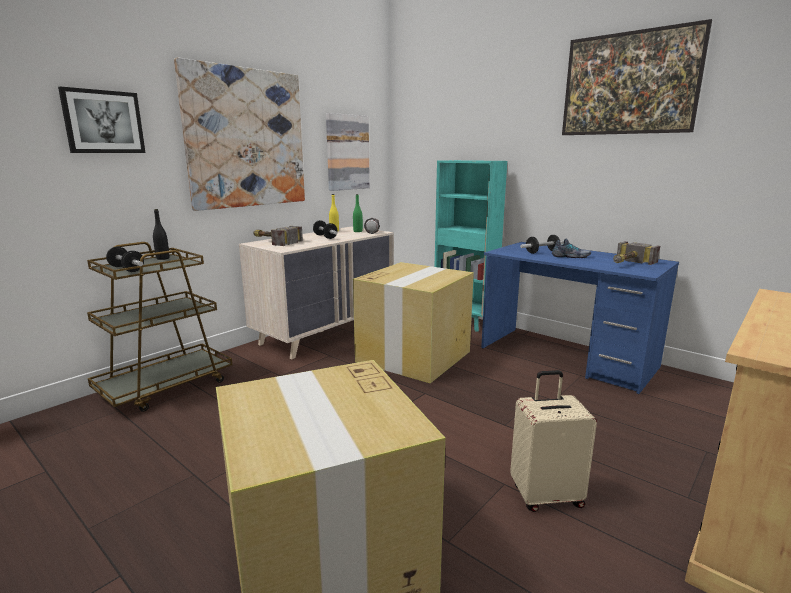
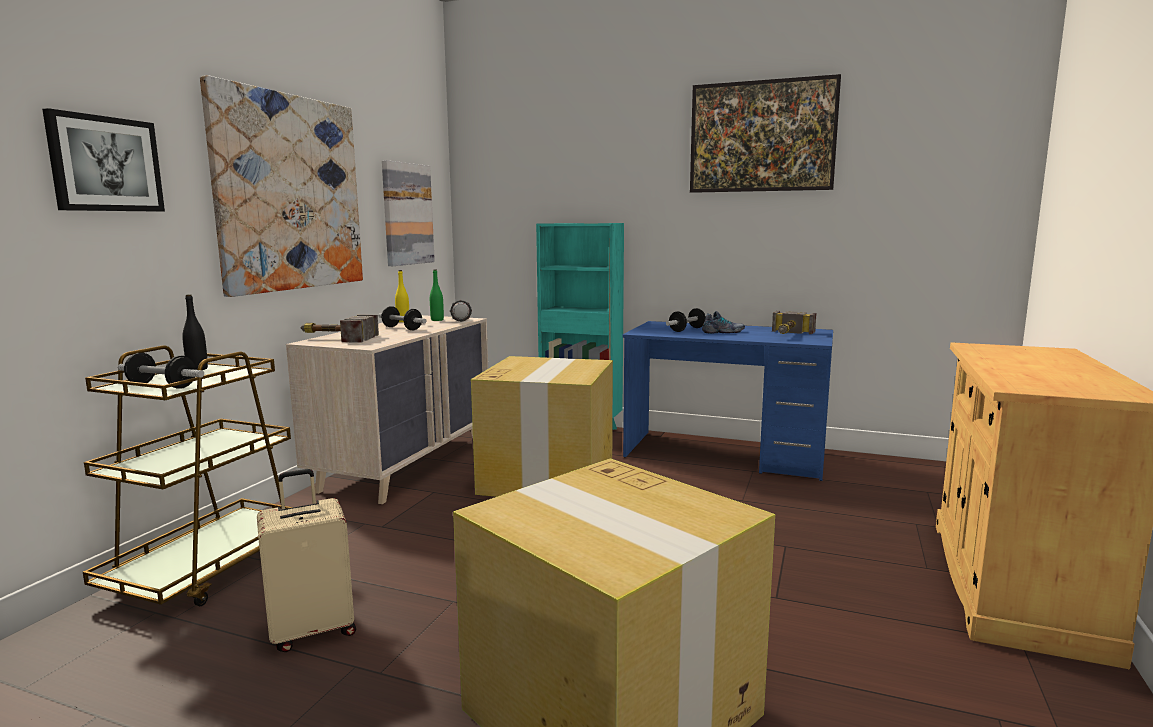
camera: 20 degrees left, 5 degrees down
(546, 495) = (799, 594): beige suitcase -> beige suitcase (312, 630)

